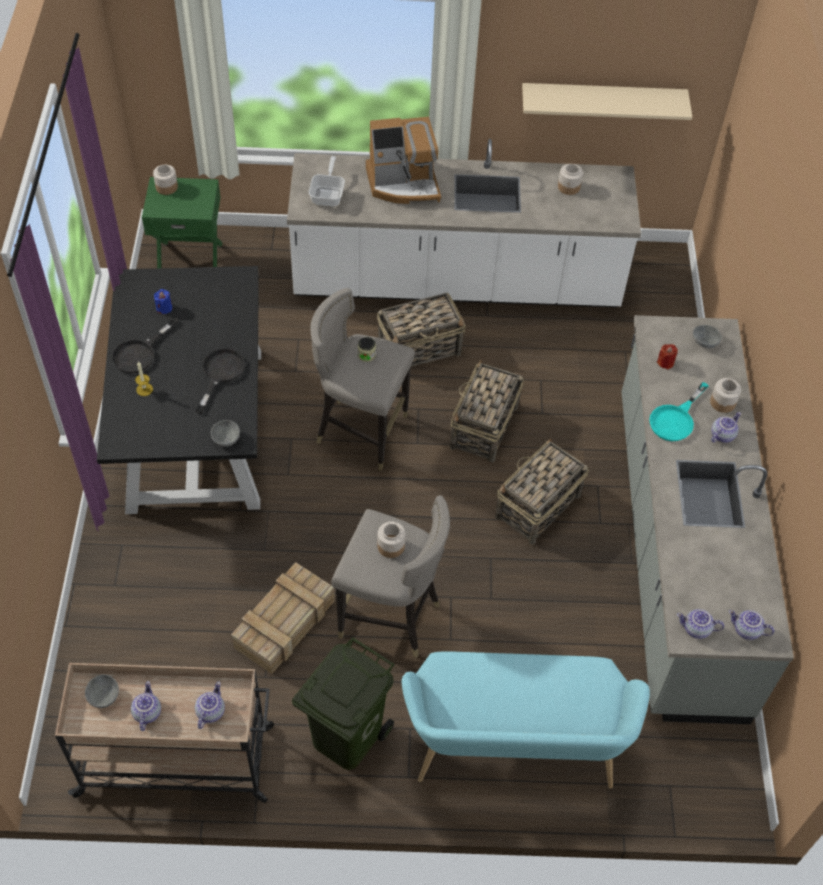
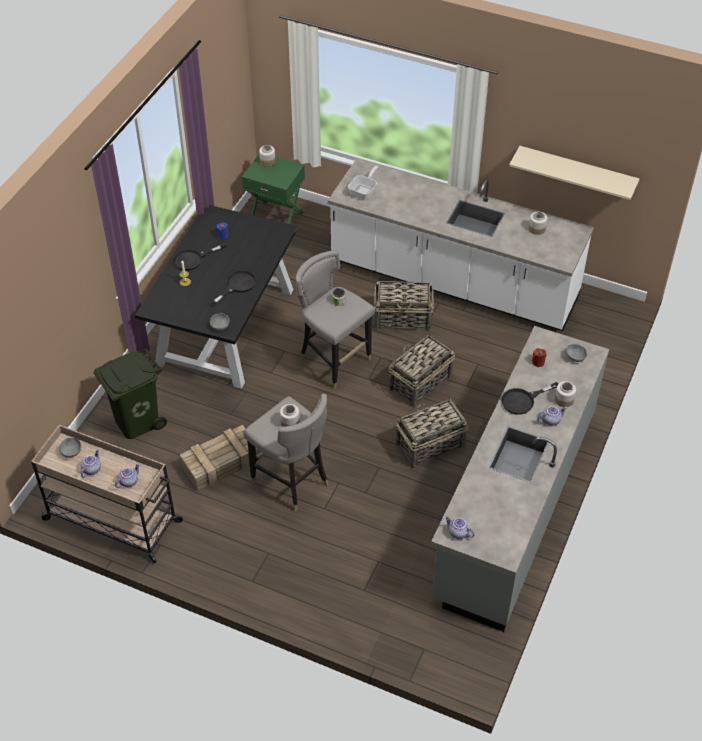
camera: 25 degrees right, 5 degrees down
(345, 736) = (225, 543): green trash can -> green trash can (136, 421)
(403, 183) = (420, 197): coffee machine -> none
(513, 750) = (329, 590): turquoise bench -> none
(675, 419) = (523, 400): turquoise frying pan -> black frying pan
(746, 630) = (492, 545): teapot -> none

